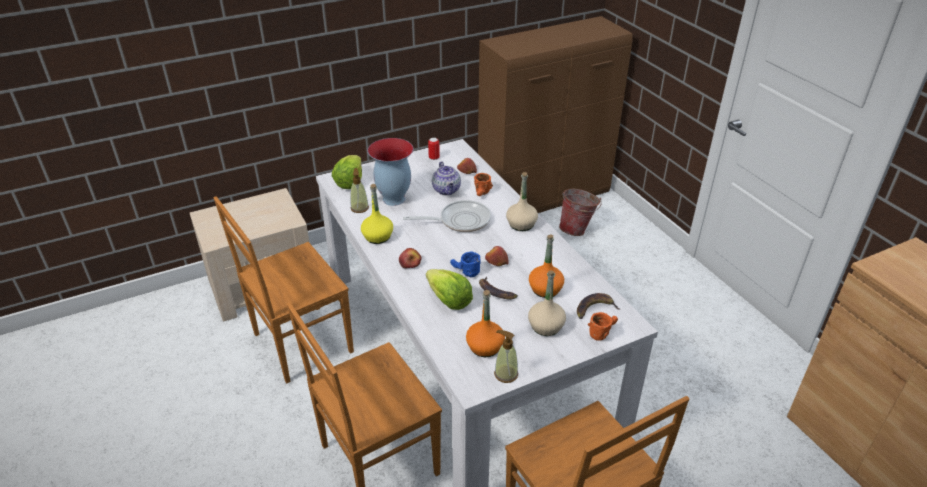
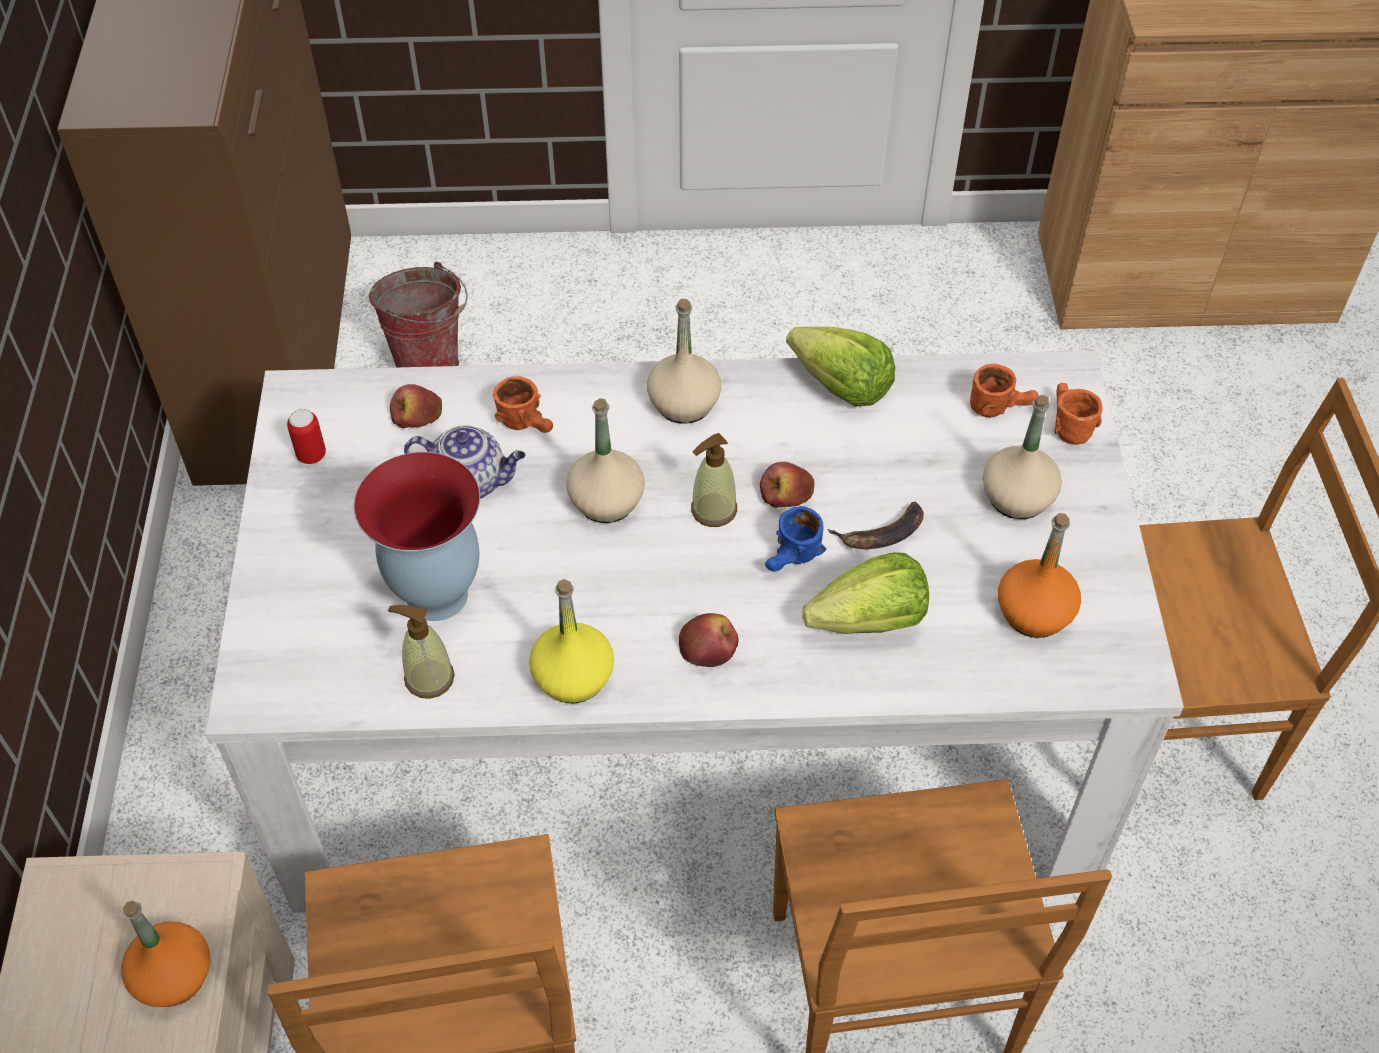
camera: 65 degrees left, 15 degrees up
(350, 182) = (296, 664): lettuce -> lettuce (840, 387)
(460, 221) = (606, 501): frying pan -> beige bottle
(505, 374) = (1118, 609): soap dispenser -> soap dispenser (713, 510)
(545, 289) = (912, 453): orange bottle -> orange bottle (173, 976)
(594, 308) = (1001, 406): banana -> orange mug

